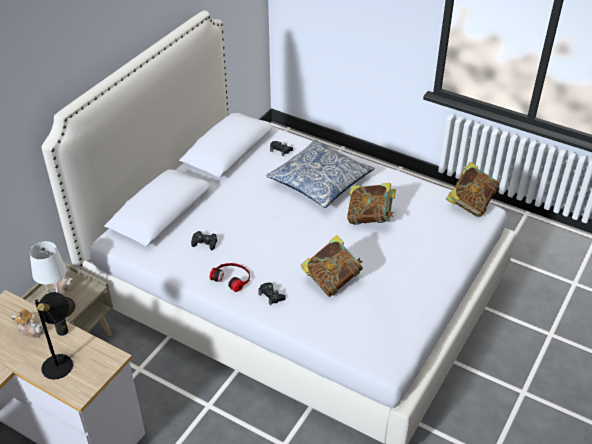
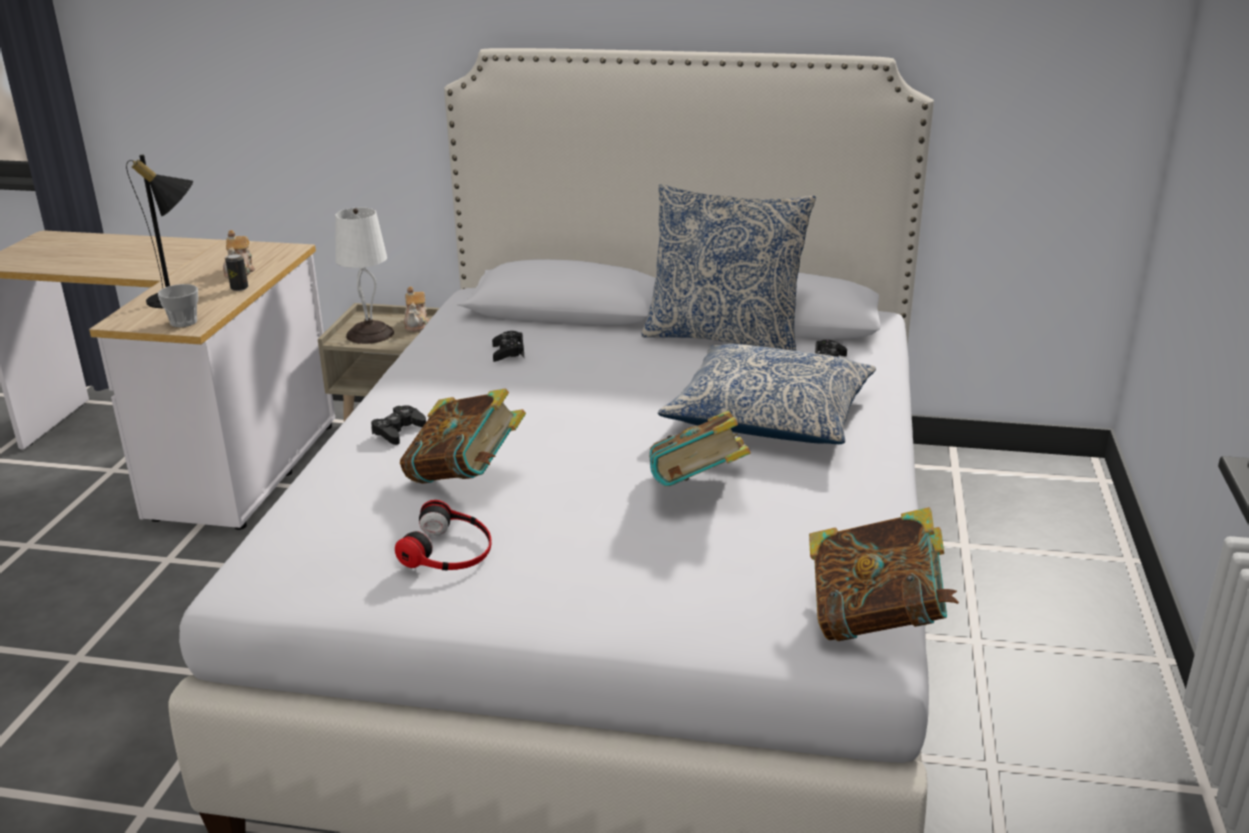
camera: 70 degrees right, 15 degrees down
(103, 361) = (183, 322): none -> cup
(232, 278) = (431, 390): headphones -> headphones (449, 549)
(234, 170) = (724, 337): none -> pillow

